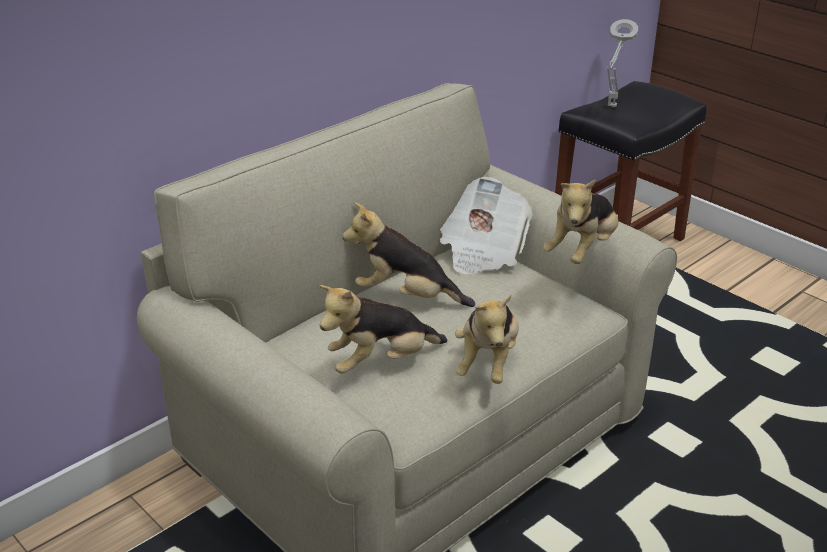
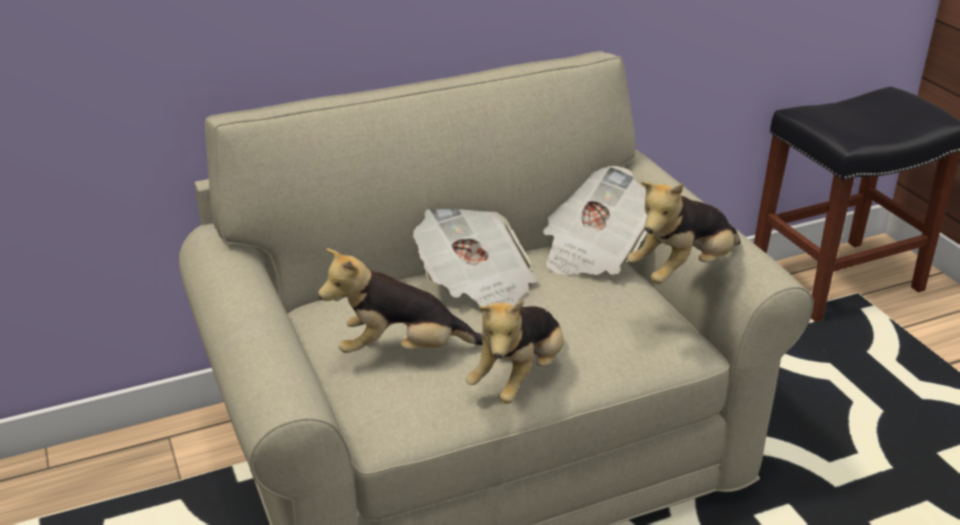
camera: 20 degrees right, 0 degrees up
(406, 296) = (476, 285): plush toy -> newspaper
(611, 107) = (838, 112): grey table lamp -> none

